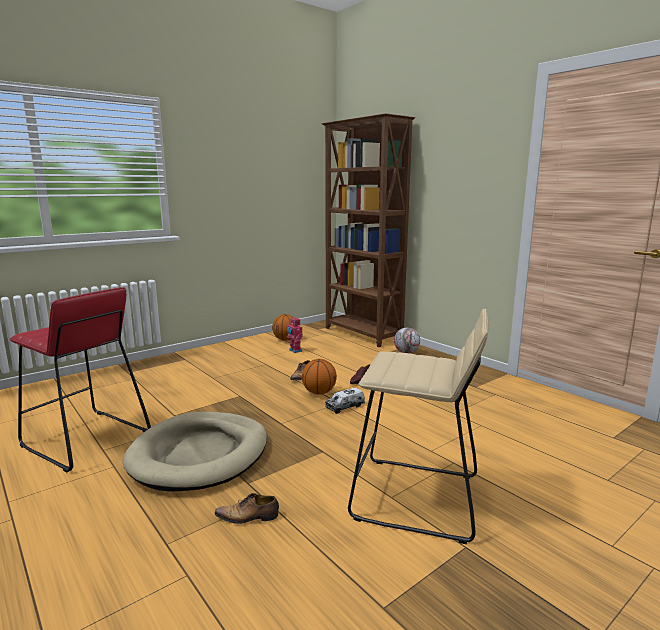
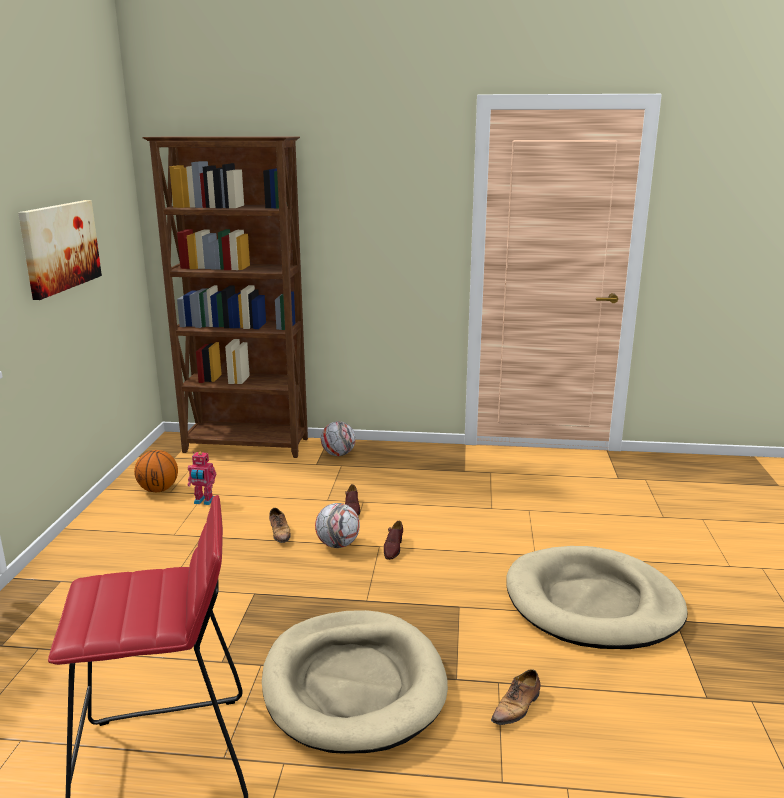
camera: 45 degrees left, 5 degrees up
(251, 182) = (60, 247): none -> picture
(319, 393) = (338, 544): basketball -> football
(345, 407) = (393, 548): toy truck -> brown shoe
(416, 498) = (593, 603): beige stool -> beige dog bed

